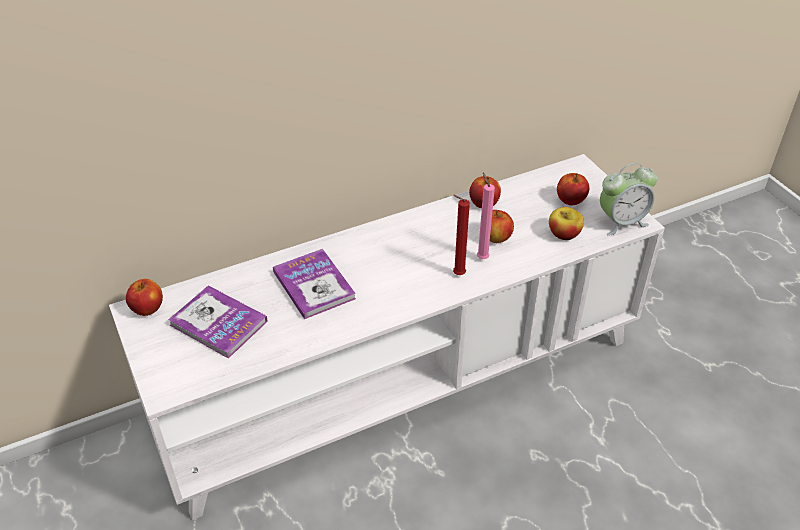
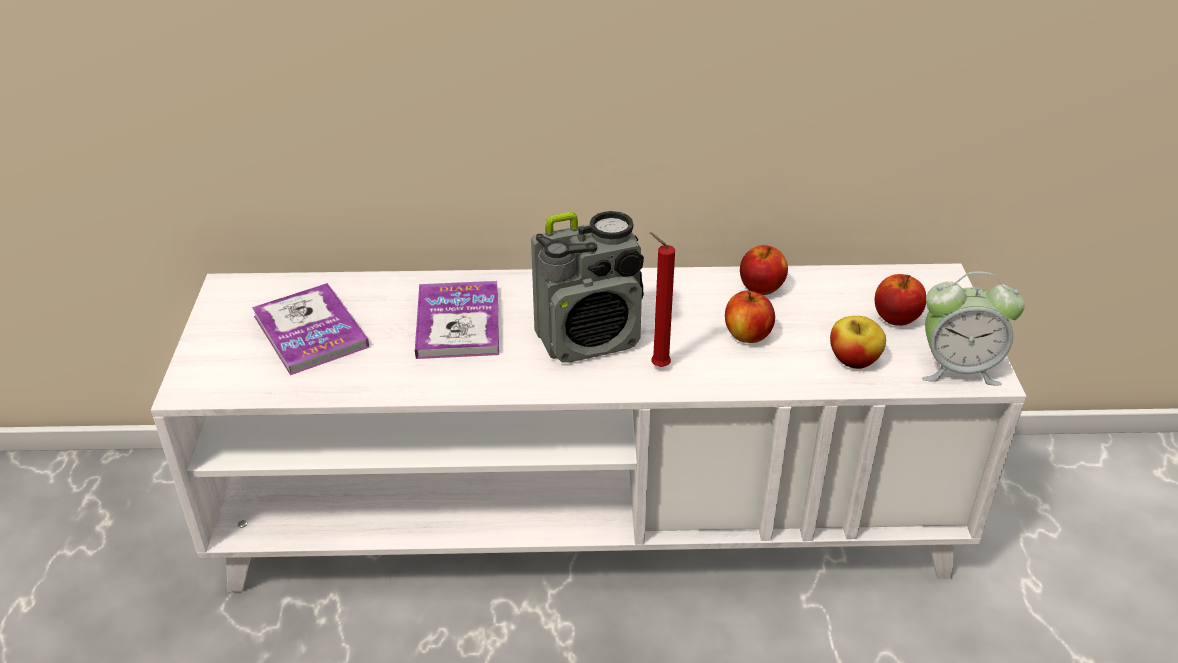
camera: 25 degrees right, 5 degrees down
(147, 309) = (244, 291): apple -> none
(404, 270) = (589, 339): none -> radio
(481, 257) = (708, 354): pink candle -> none

